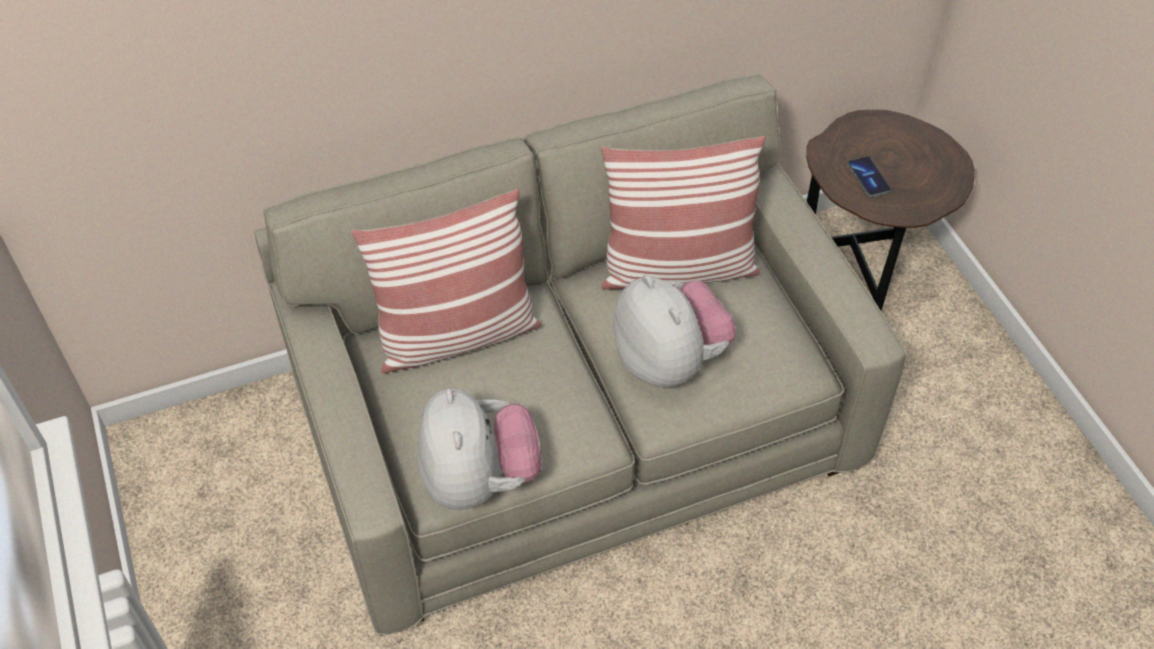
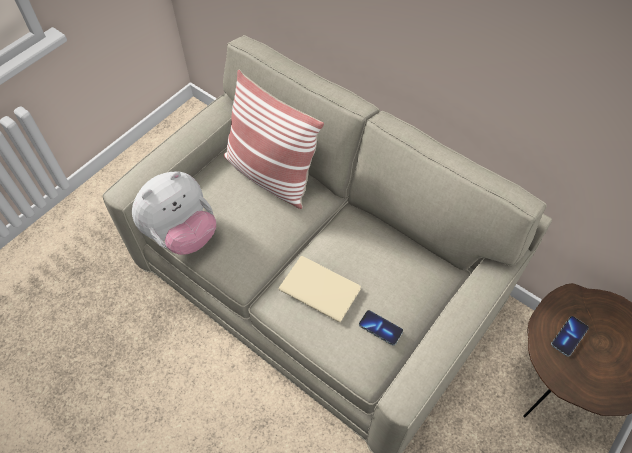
camera: 60 degrees right, 5 degrees up
(669, 361) = (319, 287): plush toy -> beige book
(677, 268) = (396, 257): pillow -> none
(763, 329) = (380, 328): none -> phone

